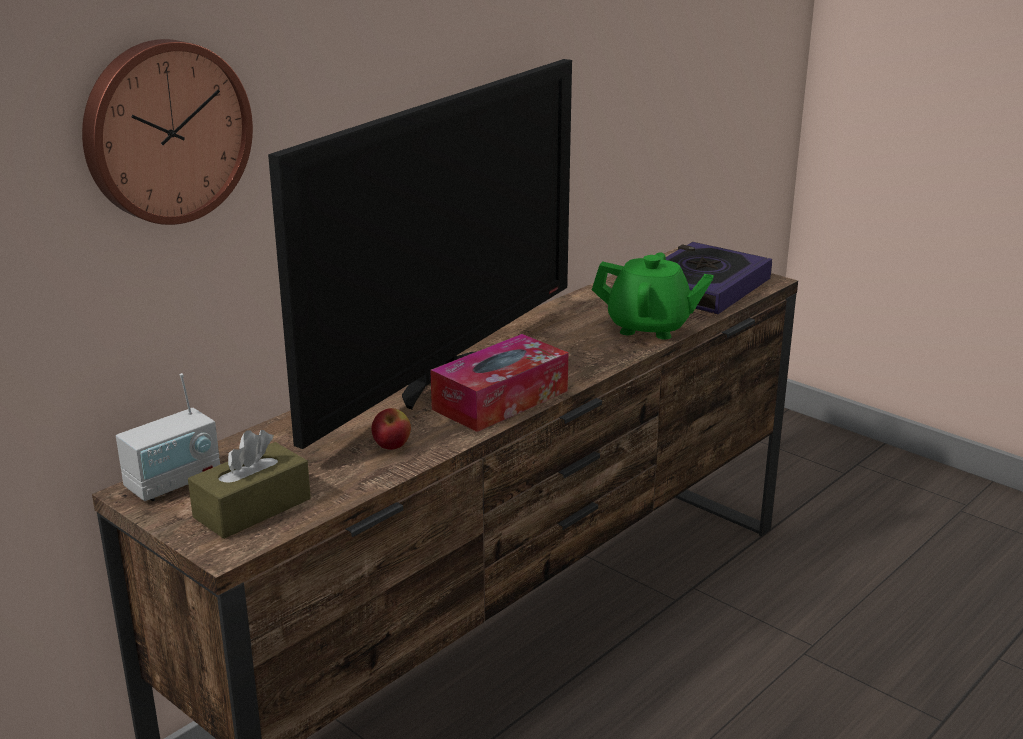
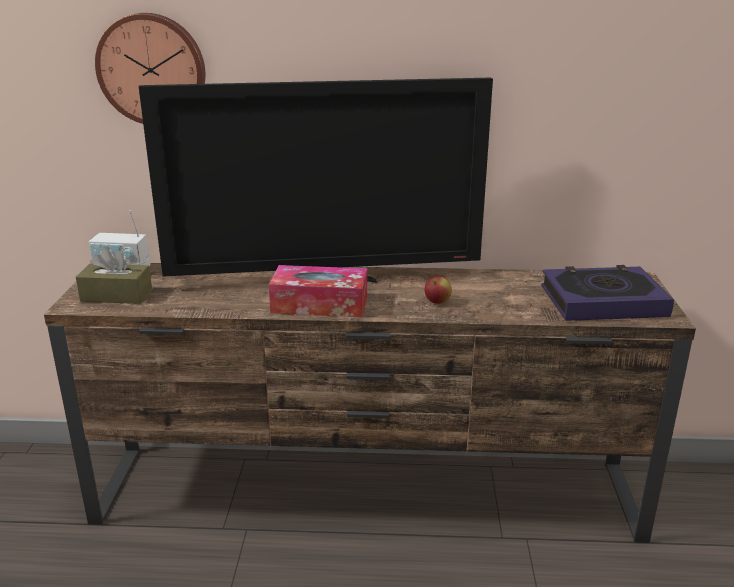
camera: 50 degrees right, 0 degrees up
(392, 447) = (221, 300): apple -> apple (437, 302)
(649, 327) = (500, 308): green teapot -> none

